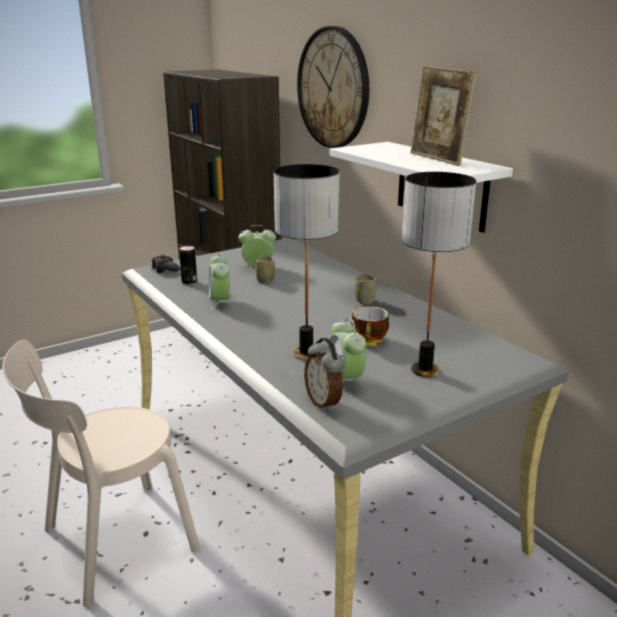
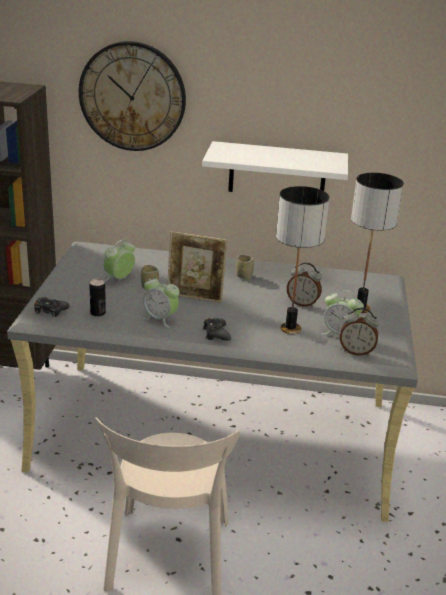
camera: 50 degrees left, 5 degrees up
(234, 329) = (216, 334): none -> black game controller
(370, 341) = (302, 303): cup -> alarm clock
(437, 159) = (295, 155): picture frame -> picture frame (195, 297)

